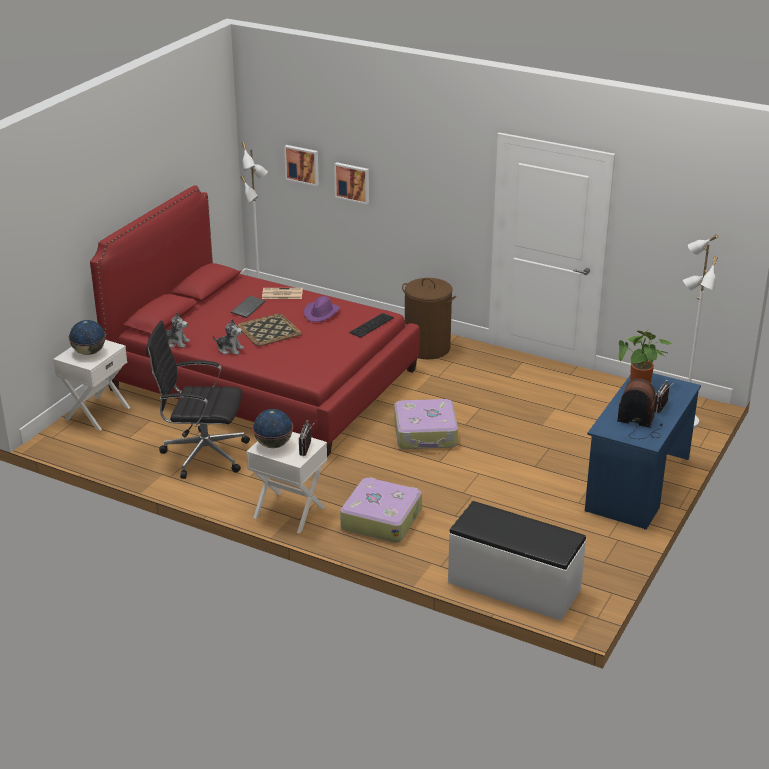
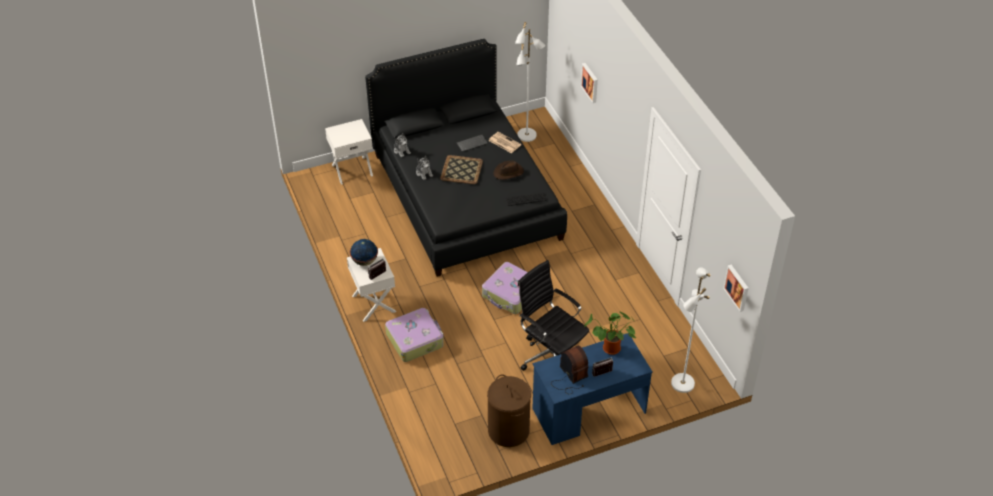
camera: 40 degrees right, 15 degrees up
(89, 352) = (347, 133): globe -> none
(202, 454) = (374, 234): black office chair -> black office chair (551, 355)
(263, 380) = (465, 196): red bed -> black bed
(302, 164) = (571, 51): picture -> picture (737, 287)
(321, 313) = (508, 172): purple hat -> brown hat
(427, 348) = (592, 226): brown laundry basket -> brown laundry basket (509, 430)
(513, 586) = (430, 431): white bench -> none

